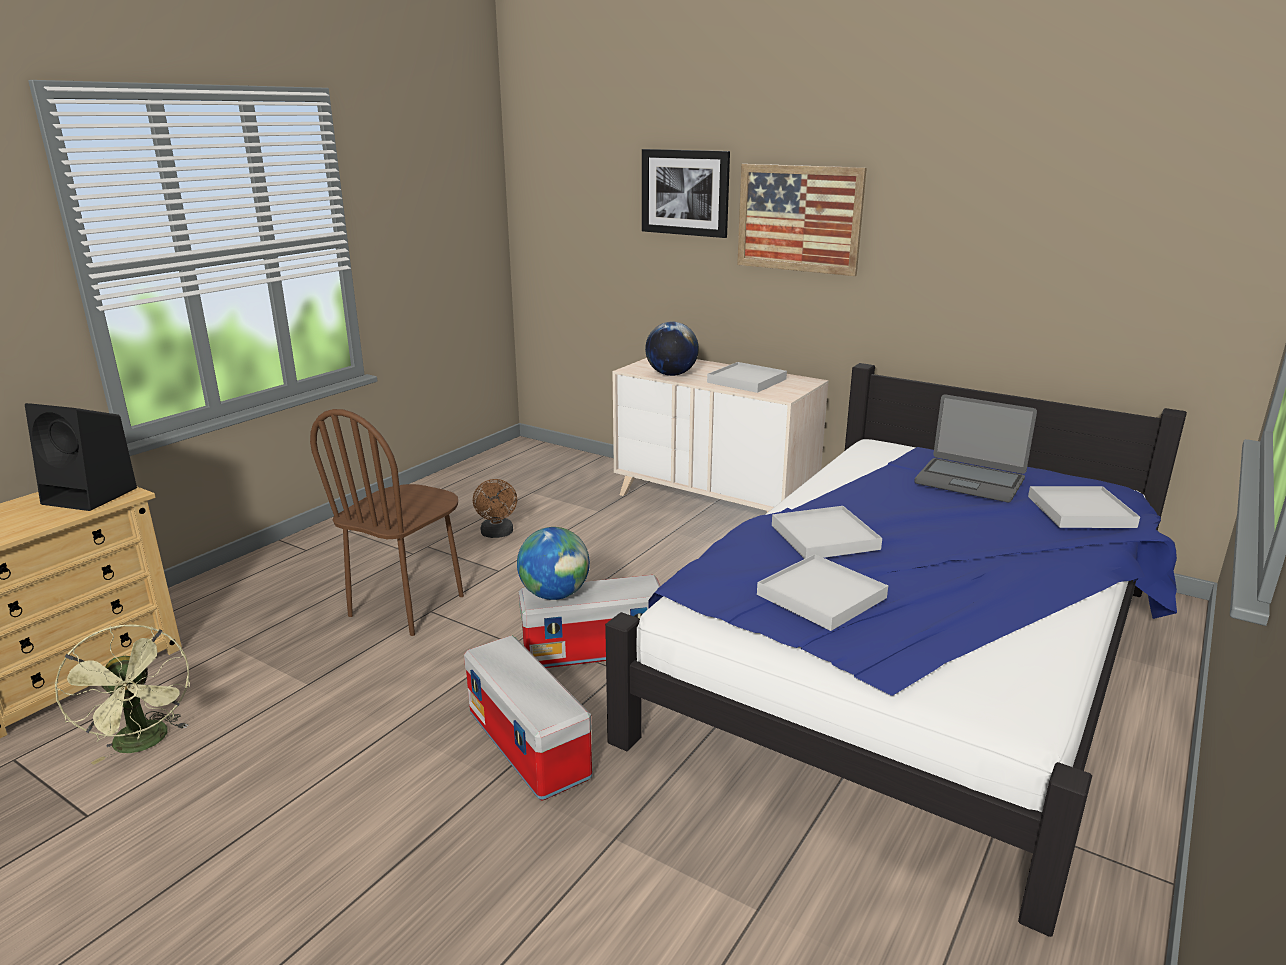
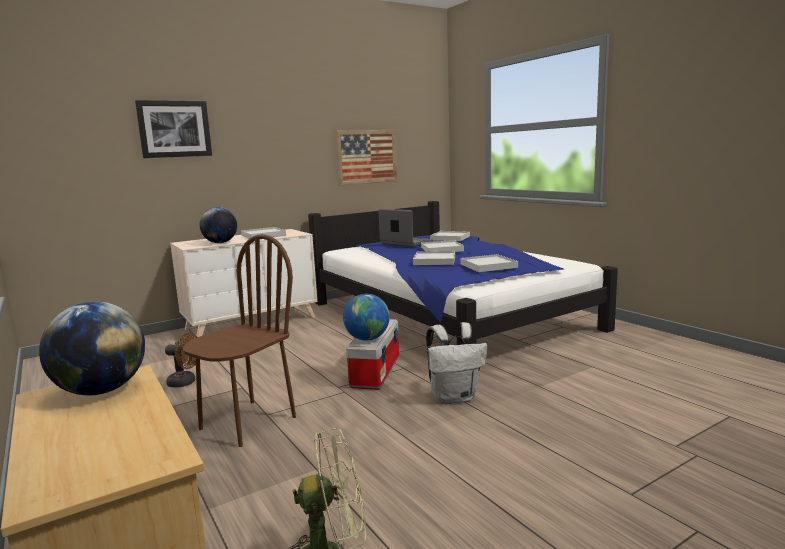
camera: 65 degrees left, 10 degrees down
(92, 496) = (101, 391): black speaker -> globe
(407, 606) = (247, 422): brown chair -> brown chair turned 105 degrees counterclockwise
(530, 745) = (454, 397): storage box -> white backpack
(799, 218) = (257, 139): picture -> picture (366, 157)
(943, 524) = (442, 249): none -> white tray
(969, 481) = (406, 243): laptop -> laptop turned 105 degrees counterclockwise

